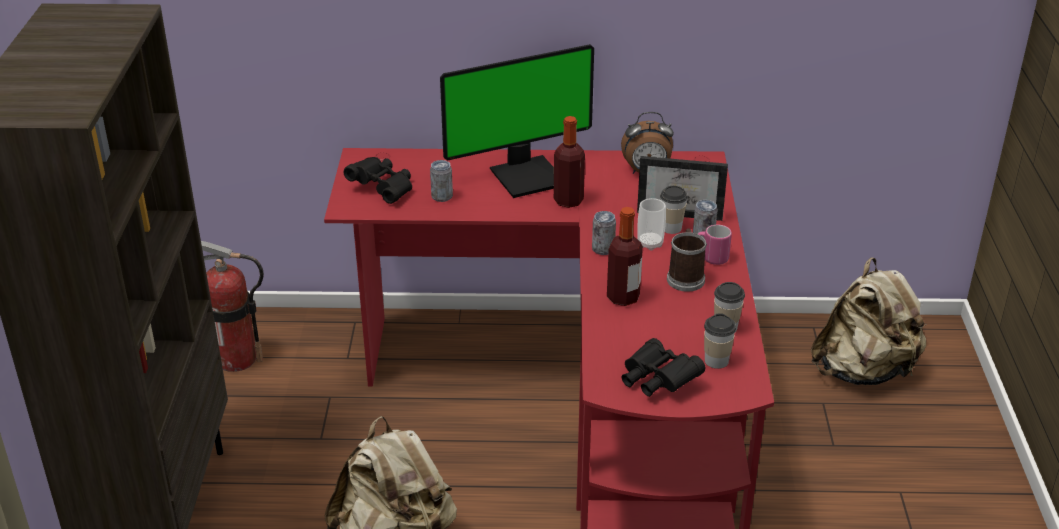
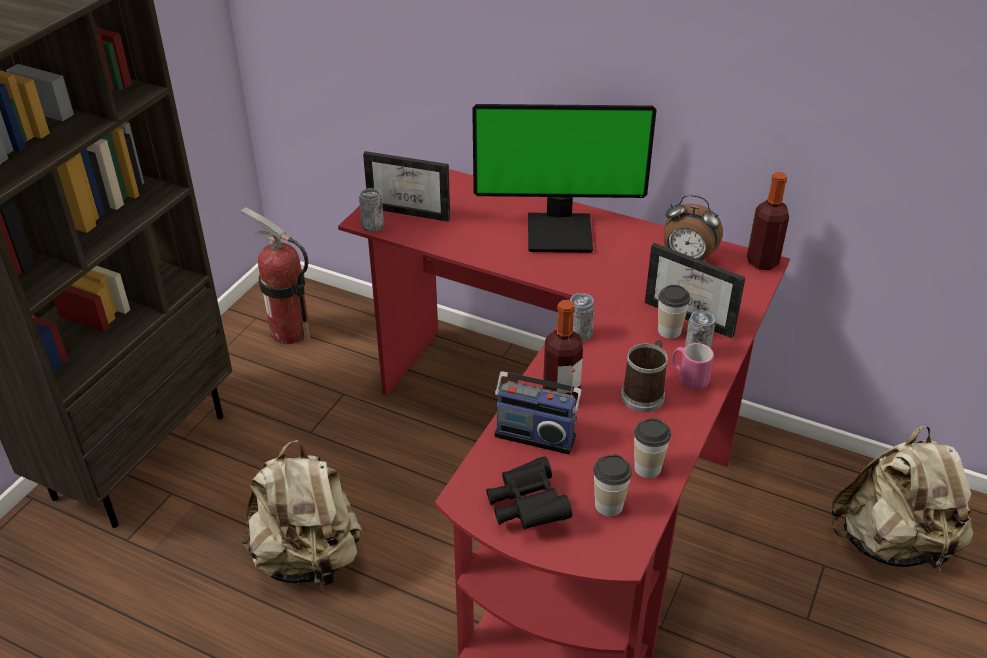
camera: 25 degrees right, 5 degrees up
(383, 189) = (413, 209): black binoculars -> picture frame
(442, 197) = (461, 232): can -> can (372, 226)
(568, 201) = (582, 270): bottle -> bottle (762, 262)
(624, 329) = (536, 434): none -> radio
(650, 244) = (633, 342): cup -> none

